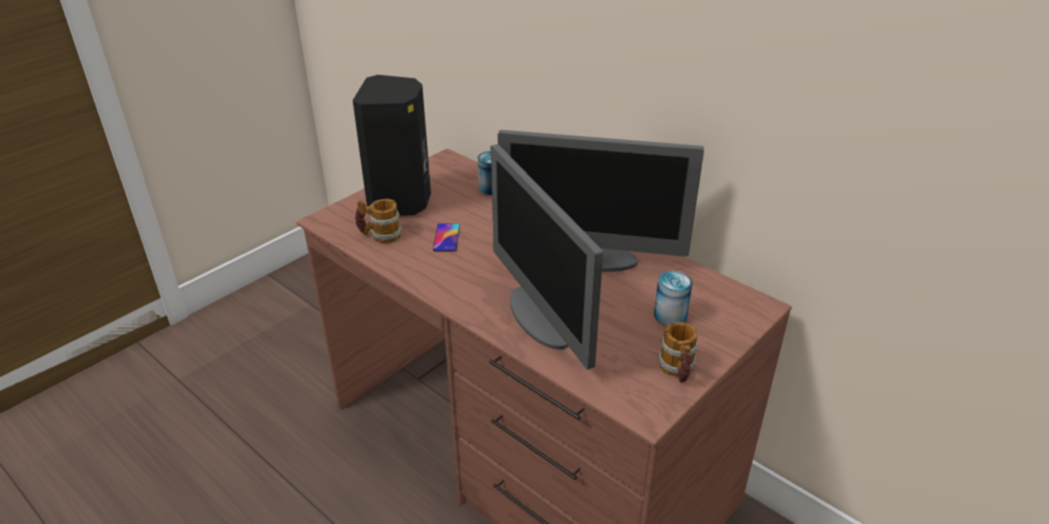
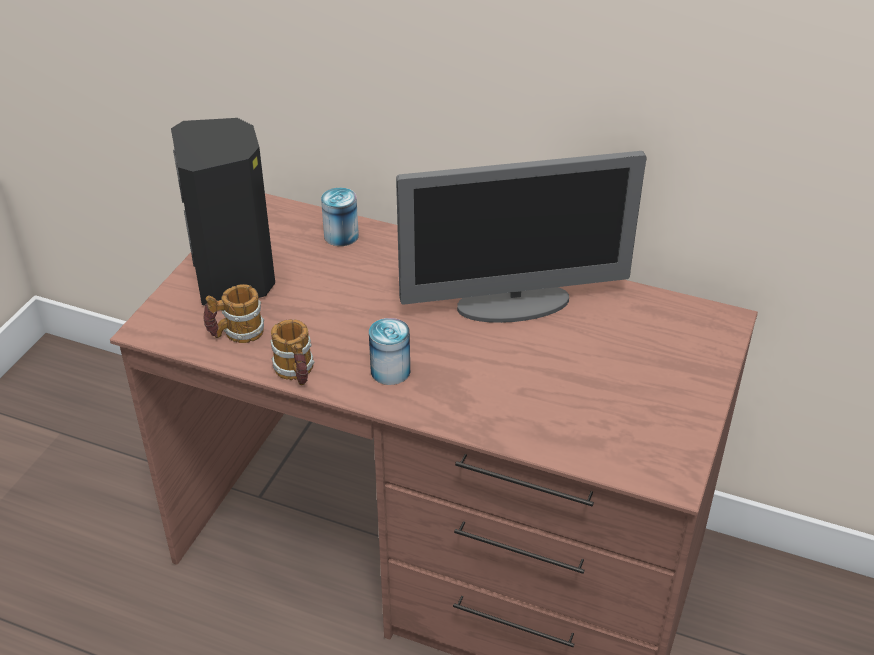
camera: 20 degrees left, 5 degrees up
(446, 238) = (324, 317): phone -> none
(540, 318) = (497, 396): monitor -> none
(670, 315) = (638, 355): can -> can (390, 371)
(677, 370) = (679, 420): mug -> mug (296, 372)

